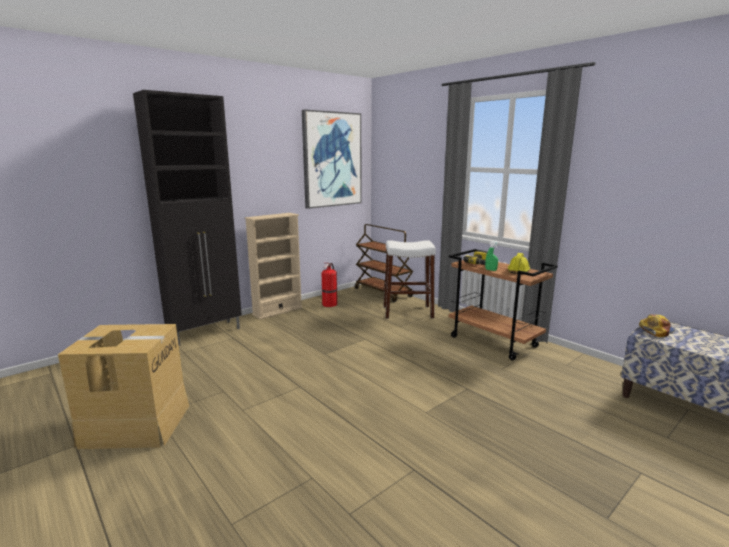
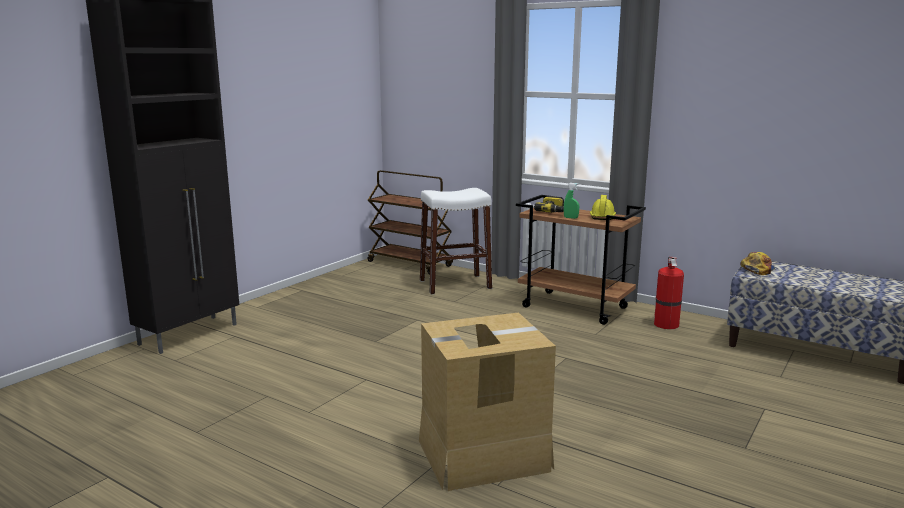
camera: 15 degrees left, 0 degrees up
(136, 425) = (176, 445): cardboard box -> cardboard box (483, 454)
(277, 311) = (276, 298): beige bookcase -> none
(330, 304) = (345, 283): fire extinguisher -> fire extinguisher (666, 324)
(332, 159) = (333, 82): picture -> none

